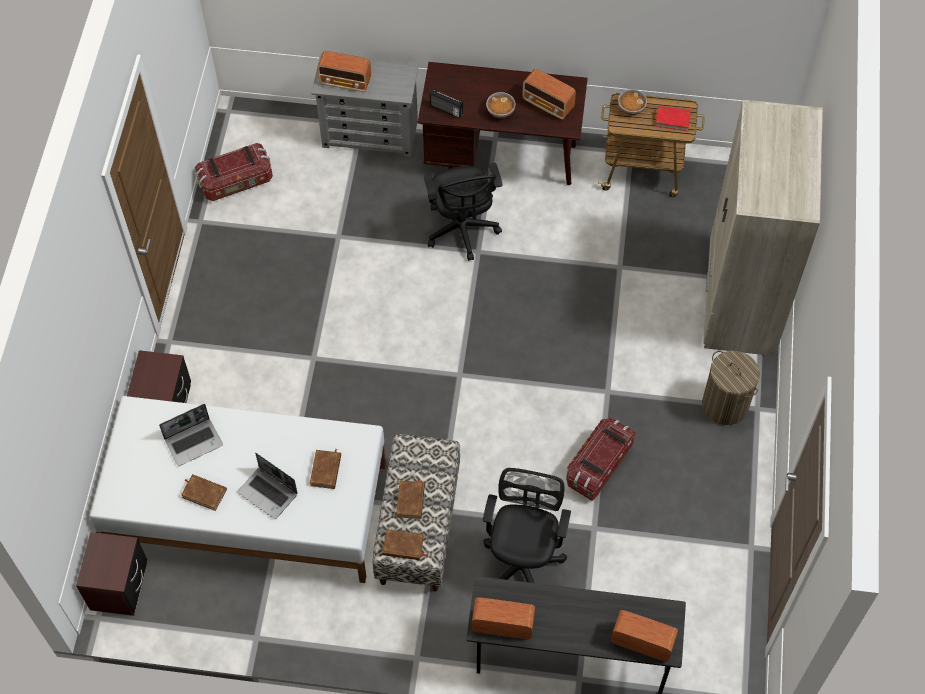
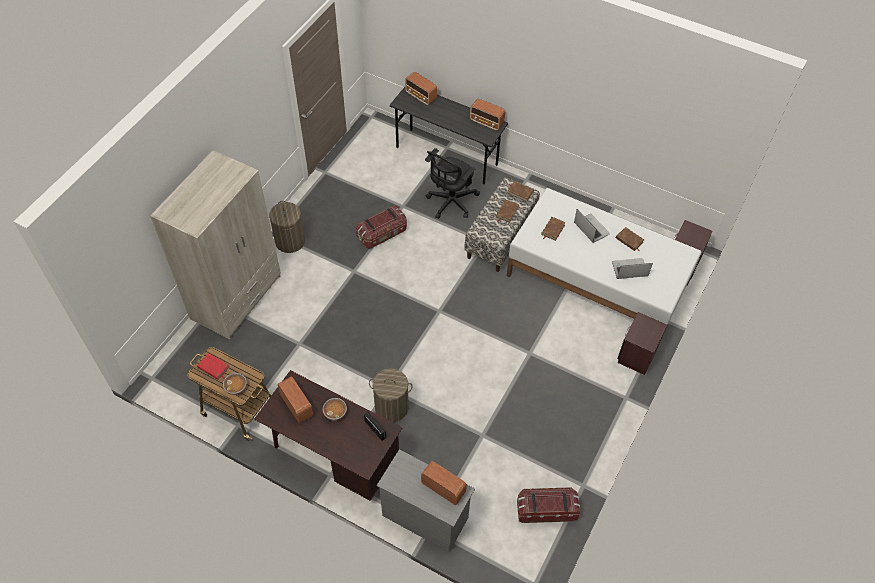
camera: 160 degrees left, 5 degrees down
(462, 230) = (391, 407): black office chair -> laundry basket

